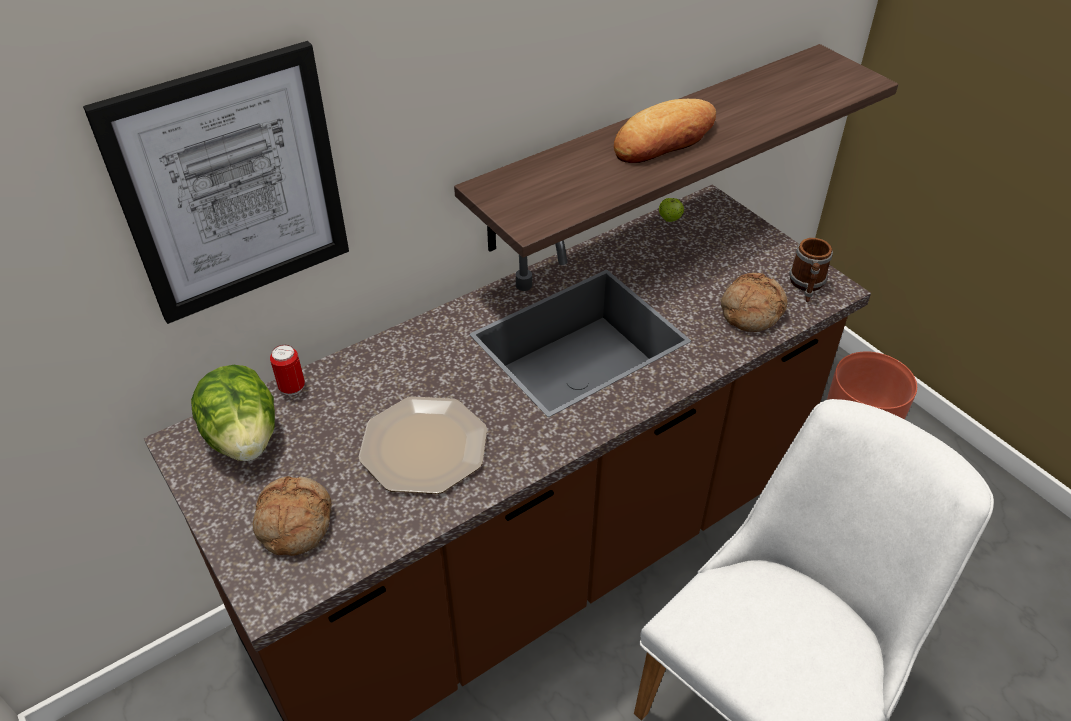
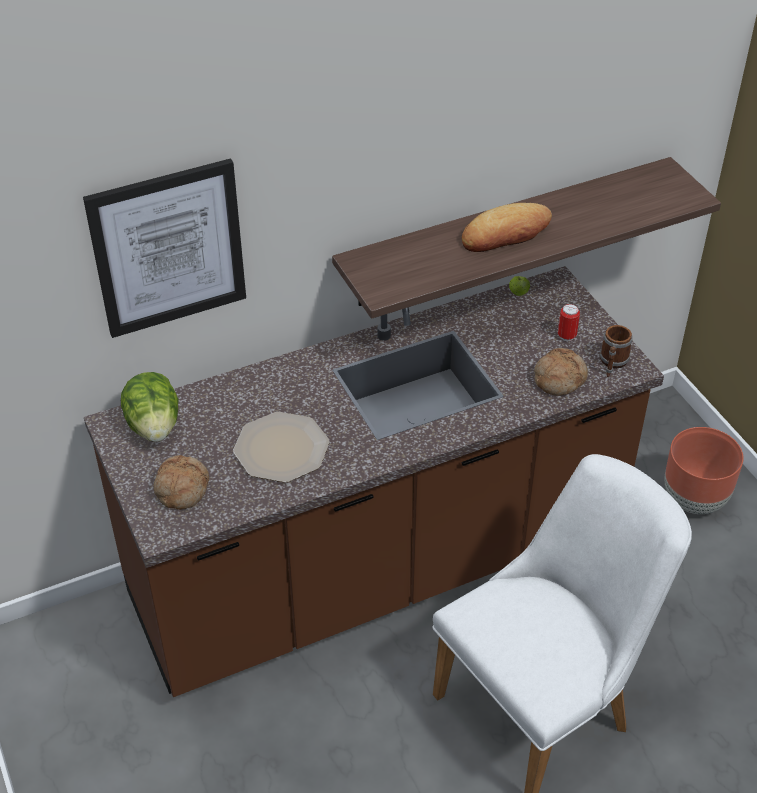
camera: 10 degrees right, 0 degrees up
(292, 387) = (193, 394): can -> can (566, 336)

